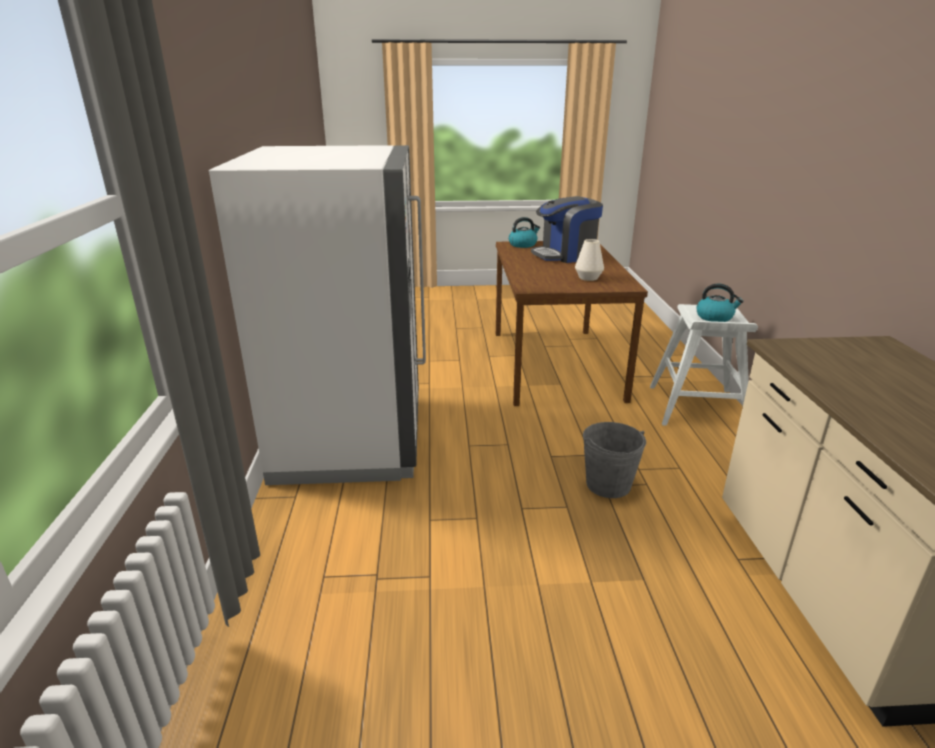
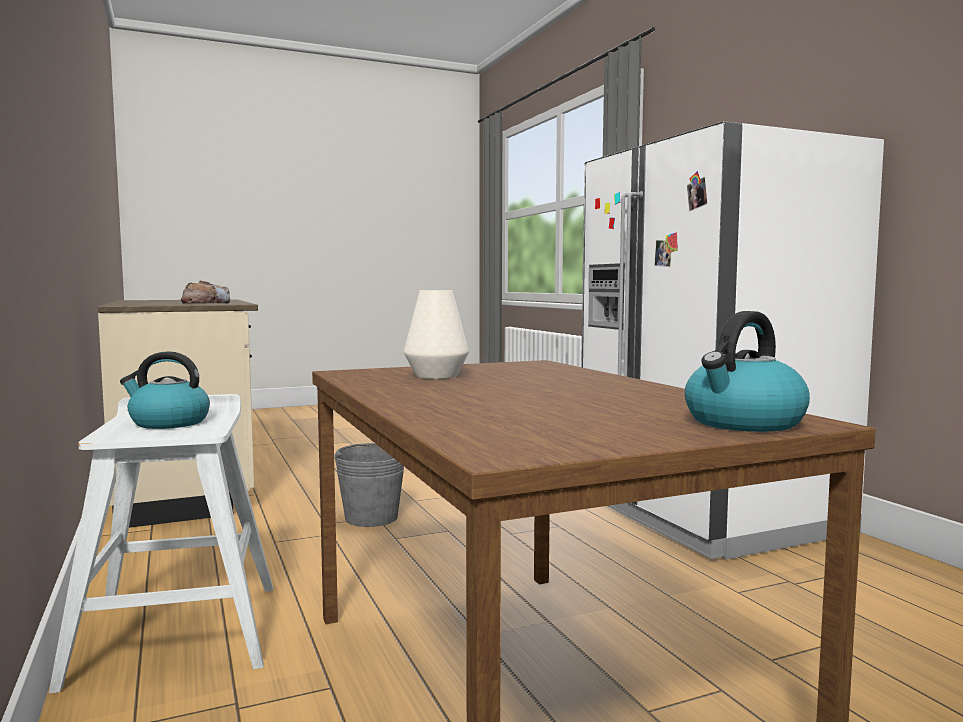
camera: 160 degrees right, 20 degrees down
(565, 255) = (539, 406): coffee machine -> none
(815, 351) = (206, 303): none -> bread

